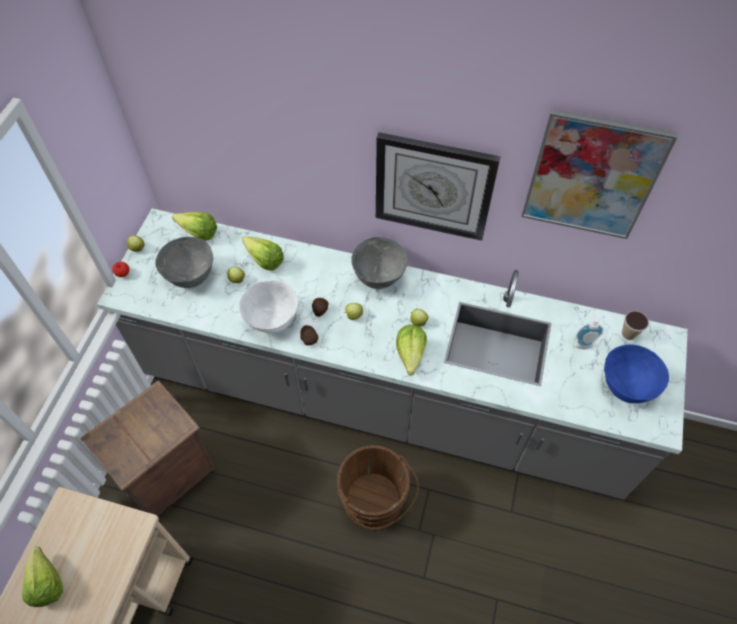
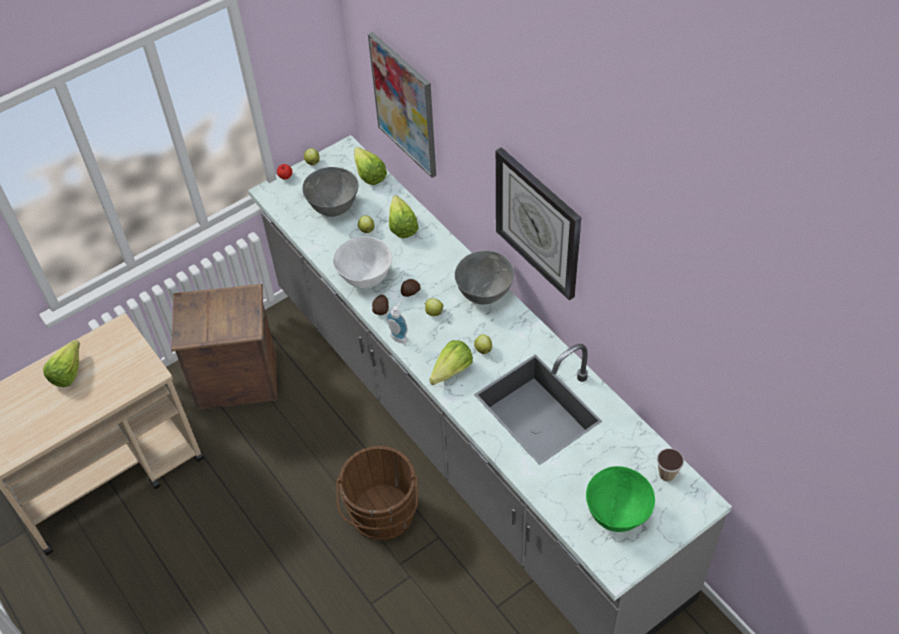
camera: 40 degrees right, 5 degrees down
(583, 343) = (614, 455): soap dispenser -> soap dispenser (400, 336)
(592, 176) = (645, 275): picture -> picture (405, 105)
(625, 387) = (616, 514): blue bowl -> green bowl

